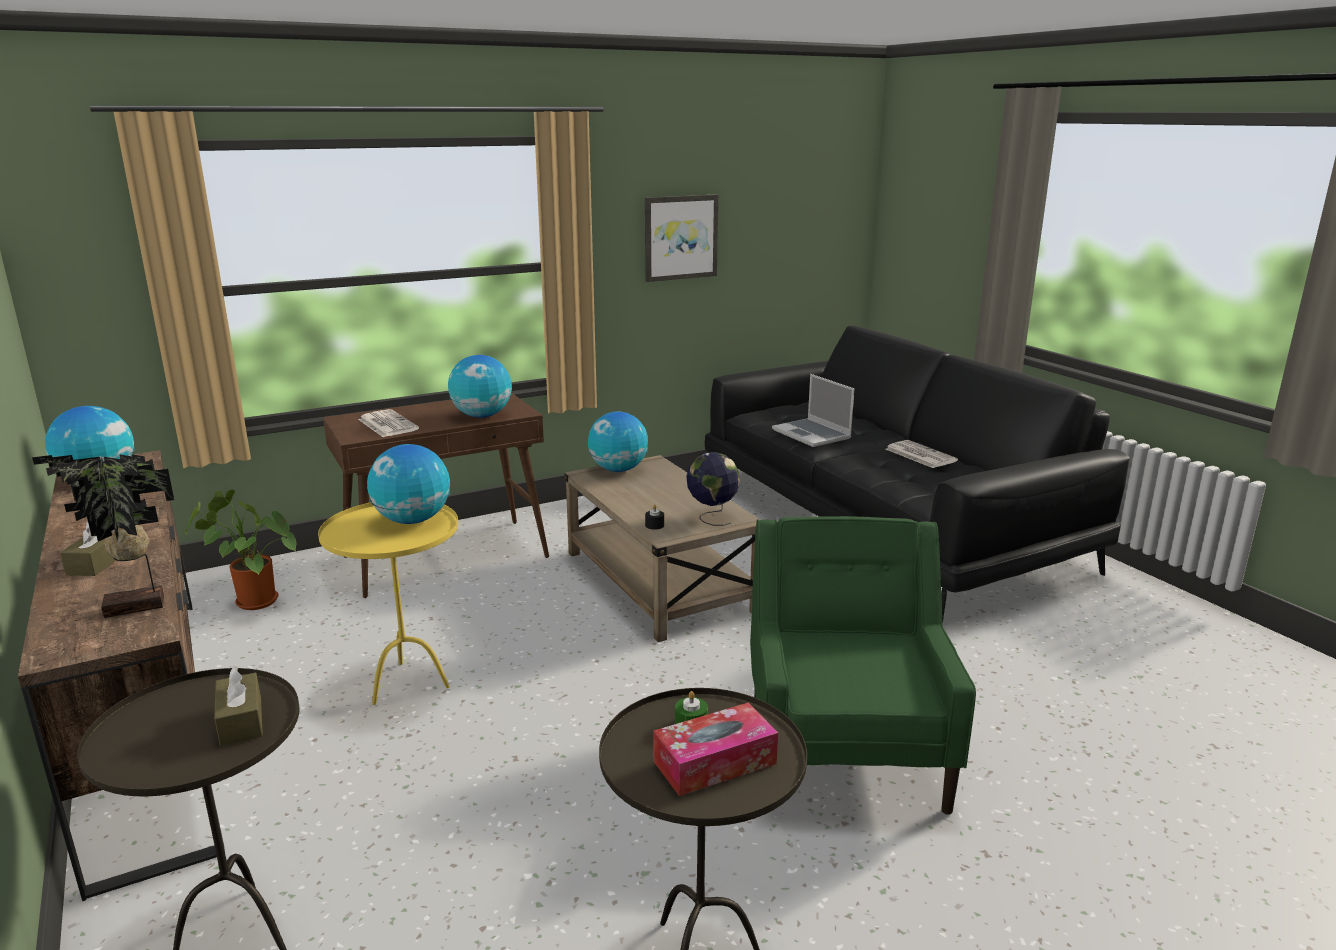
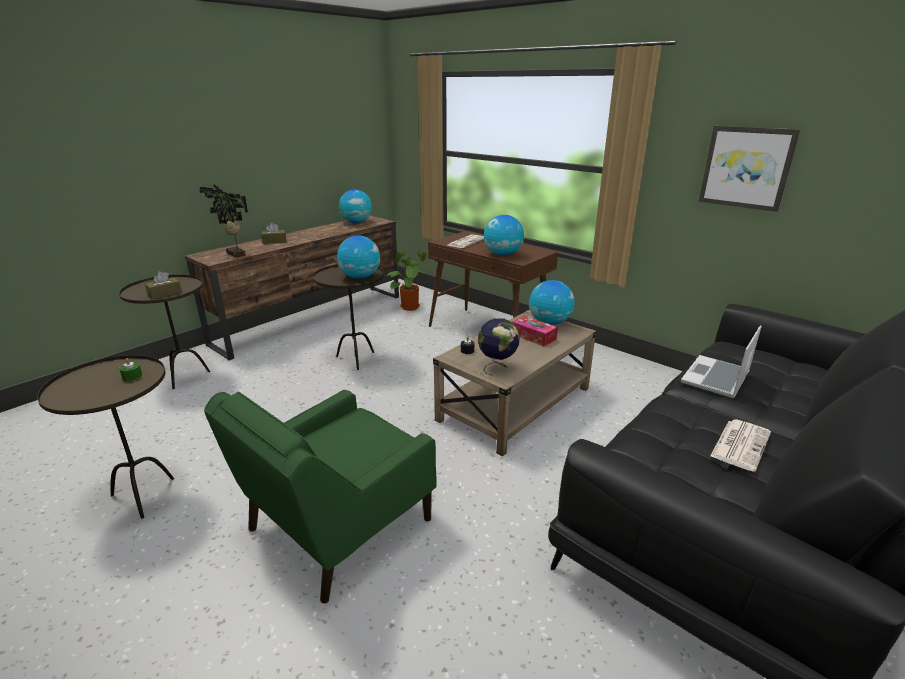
camera: 70 degrees right, 5 degrees up
(407, 684) = (356, 359): yellow side table -> brown side table
(715, 763) = (93, 387): tissue box -> tissue box (533, 336)
(844, 748) = (337, 526): green armchair -> green armchair turned 150 degrees clockwise

